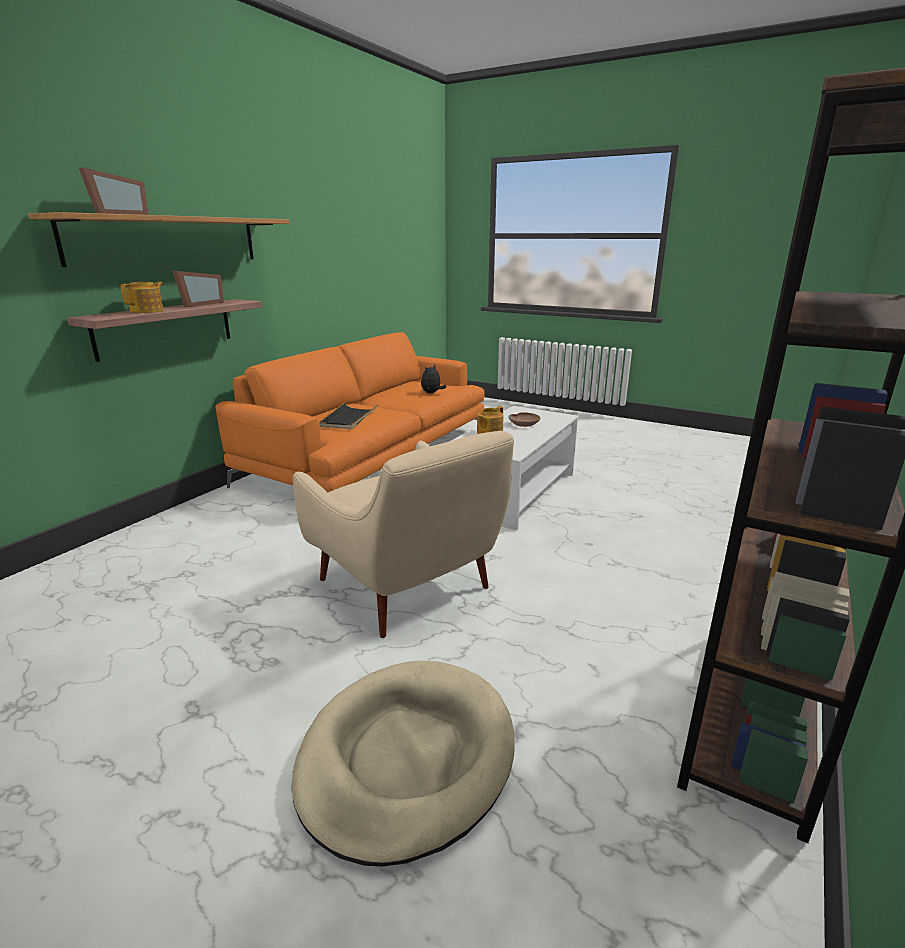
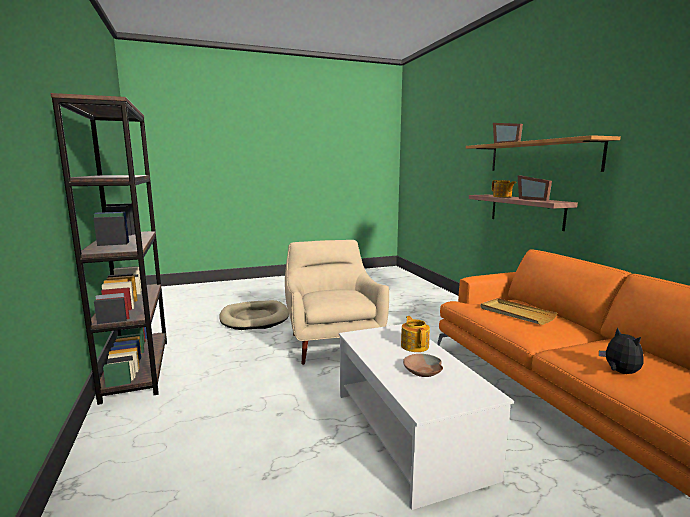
camera: 130 degrees right, 10 degrees down
(349, 418) = (516, 313): black tray -> beige tray
(408, 588) = (332, 343): beige armchair -> beige armchair turned 75 degrees clockwise

